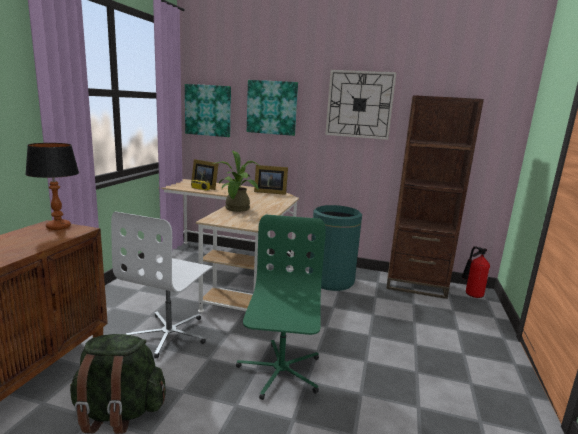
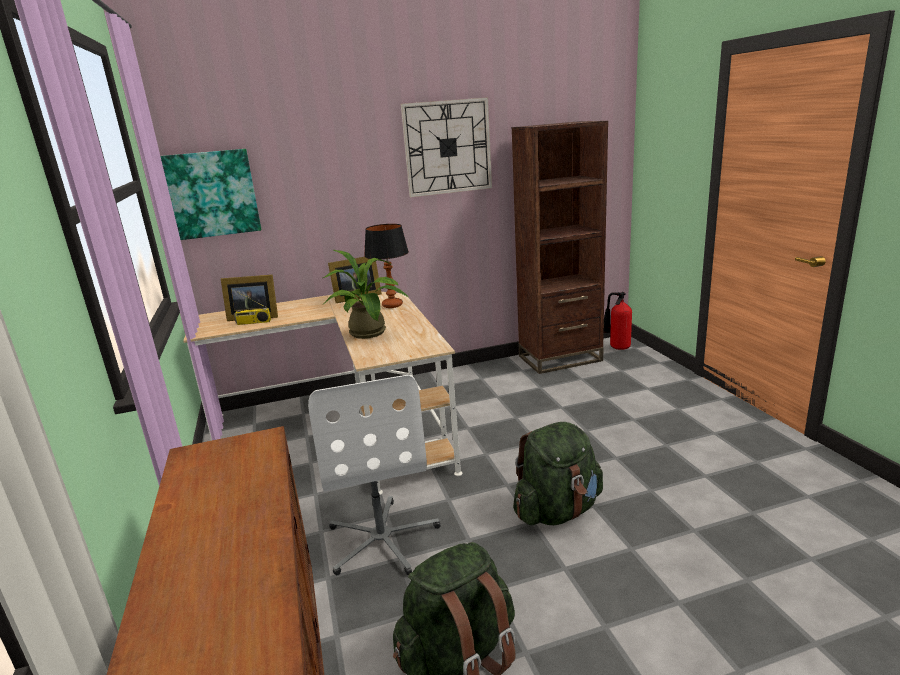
camera: 30 degrees left, 5 degrees up
(59, 227) = (220, 450): table lamp -> table lamp (392, 305)
(272, 107) = (322, 171): picture -> none
(280, 371) = (557, 511): green office chair -> green backpack
(331, 281) = (474, 389): green trash can -> none

